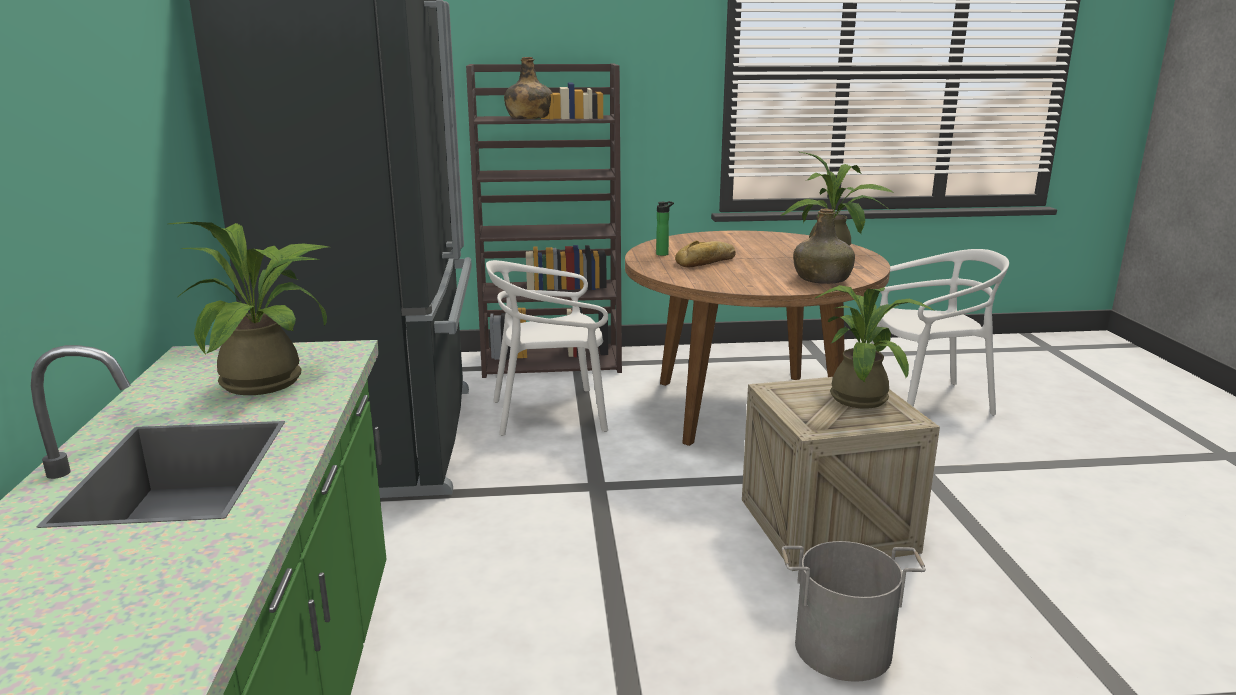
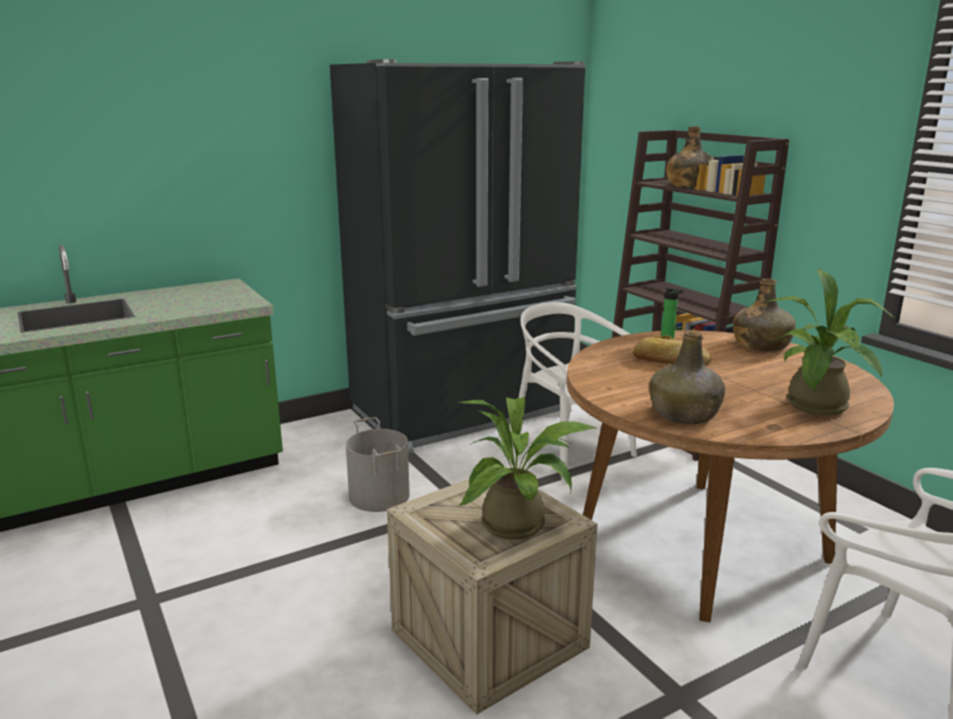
camera: 65 degrees right, 0 degrees up
(272, 380) = (193, 302): potted plant -> none
(700, 238) = (761, 346): none -> green bottle
(842, 647) = (286, 678): grey bucket -> grey bucket (380, 495)

